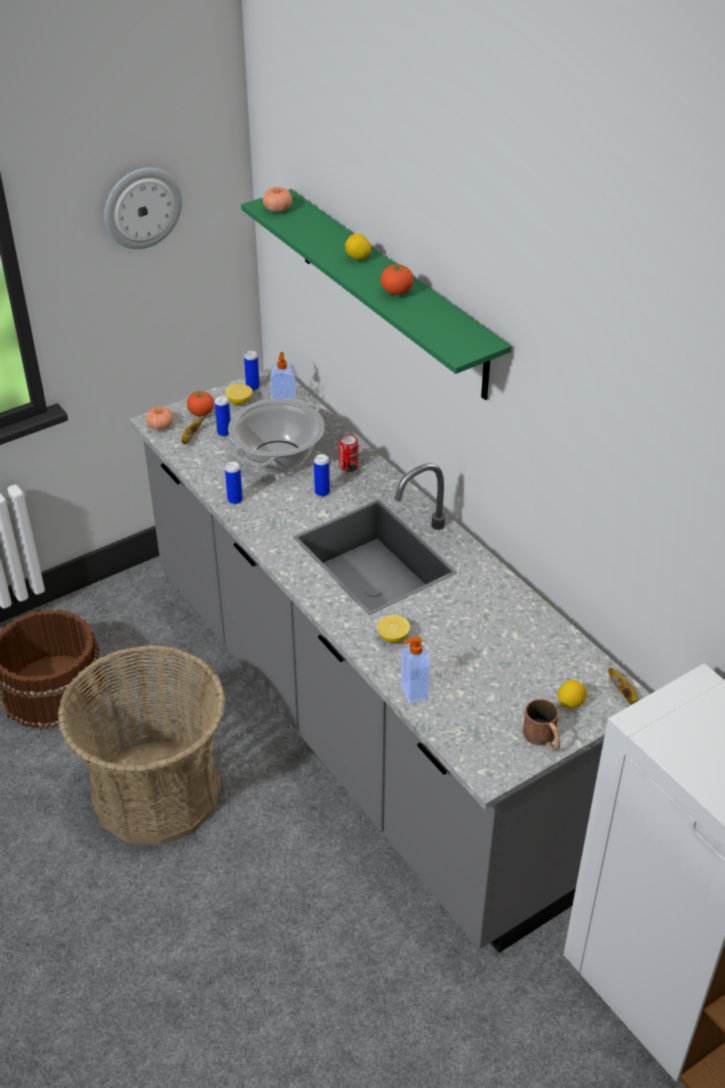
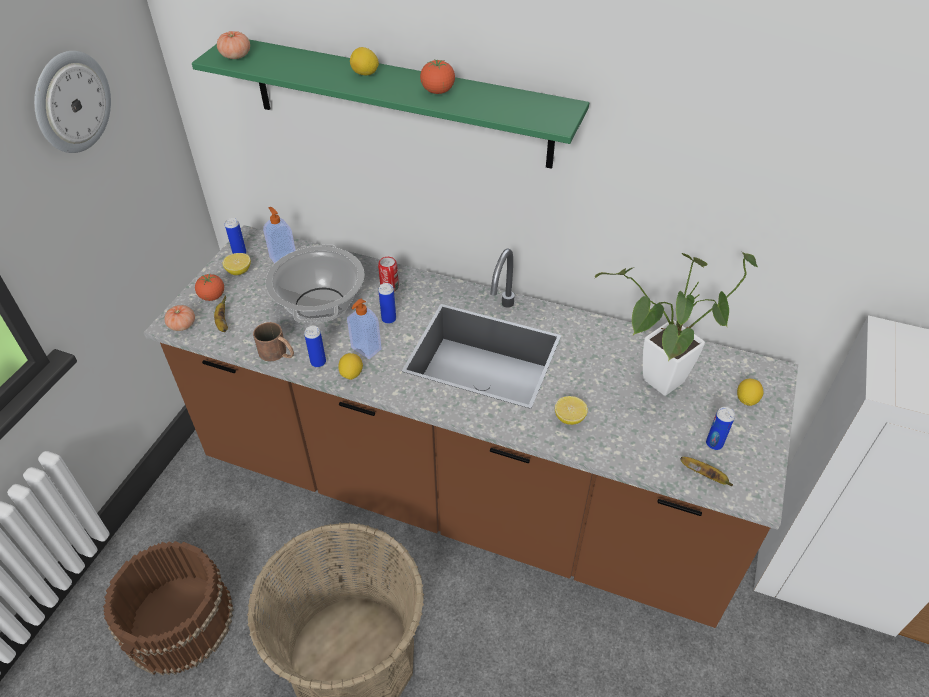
camera: 35 degrees left, 5 degrees up
(224, 433) = (251, 305): can -> can (714, 444)
(252, 520) = (351, 374): none -> lemon
(362, 719) = (464, 492): grey counter -> brown counter
(413, 692) = (632, 458): soap dispenser -> soap dispenser (365, 349)
(498, 651) = (656, 385): none -> potted plant
(543, 739) = (760, 441): brown mug -> brown mug (278, 353)
(624, 695) = (772, 372): banana -> banana (704, 476)

